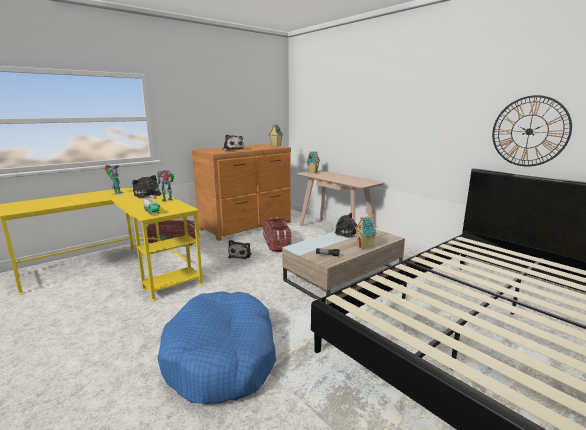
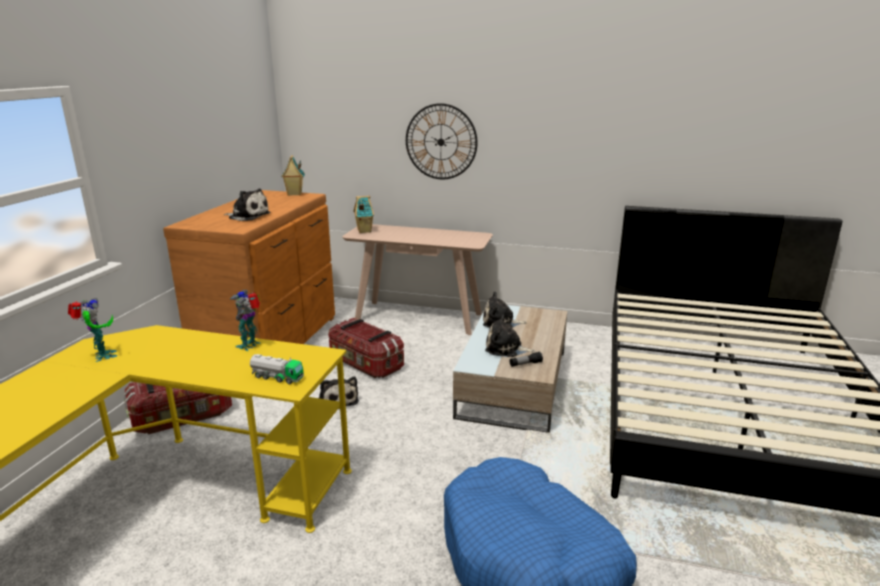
camera: 35 degrees left, 5 degrees up
(148, 195) = (186, 345): plush toy -> plush toy (506, 349)
(365, 246) = (546, 337): toy house -> none
(529, 131) = (686, 159): wall clock -> wall clock (441, 142)

